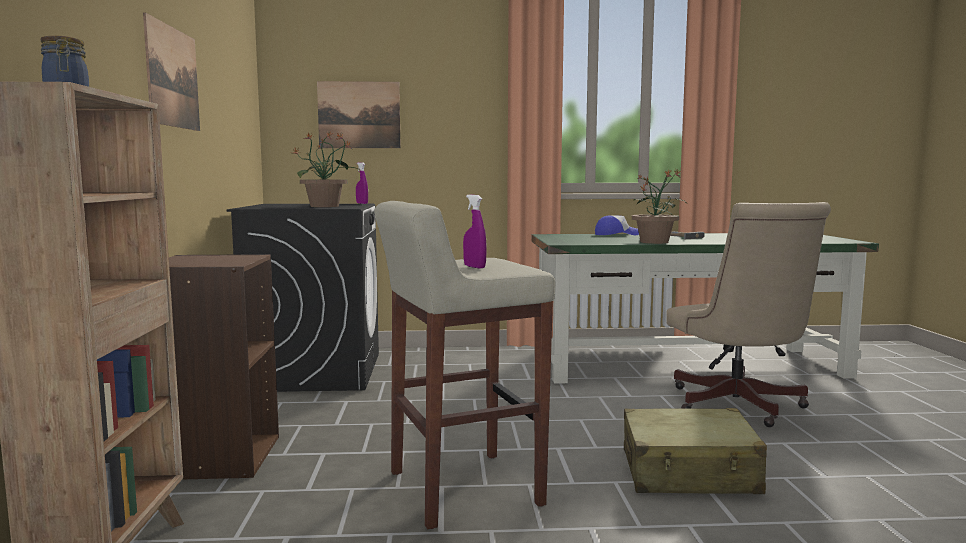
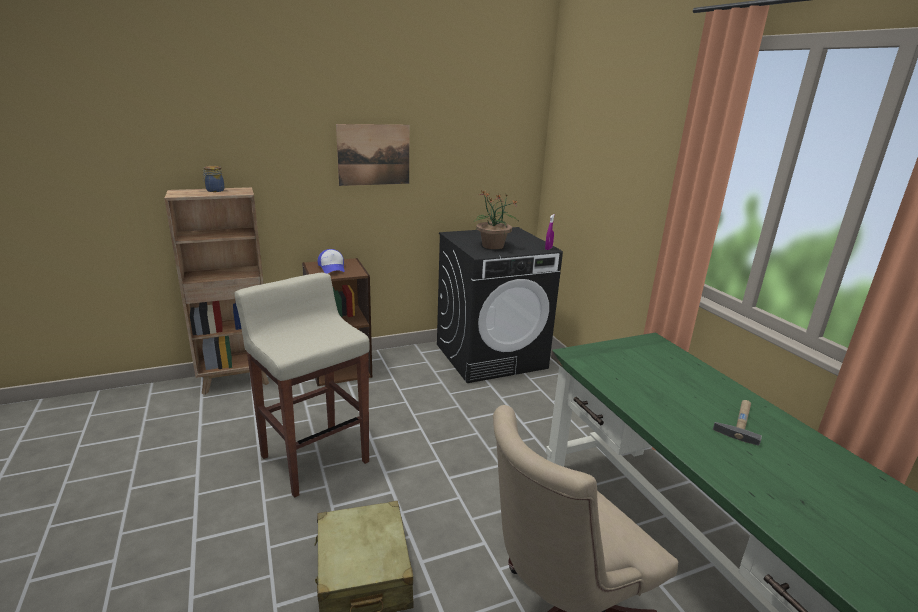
camera: 70 degrees right, 15 degrees up
(359, 115) = (588, 169): picture -> none
(474, 267) = (297, 336): purple spray bottle -> none
(616, 234) = (711, 379): cap -> cap (332, 268)
(654, 242) = (647, 407): potted plant -> none

